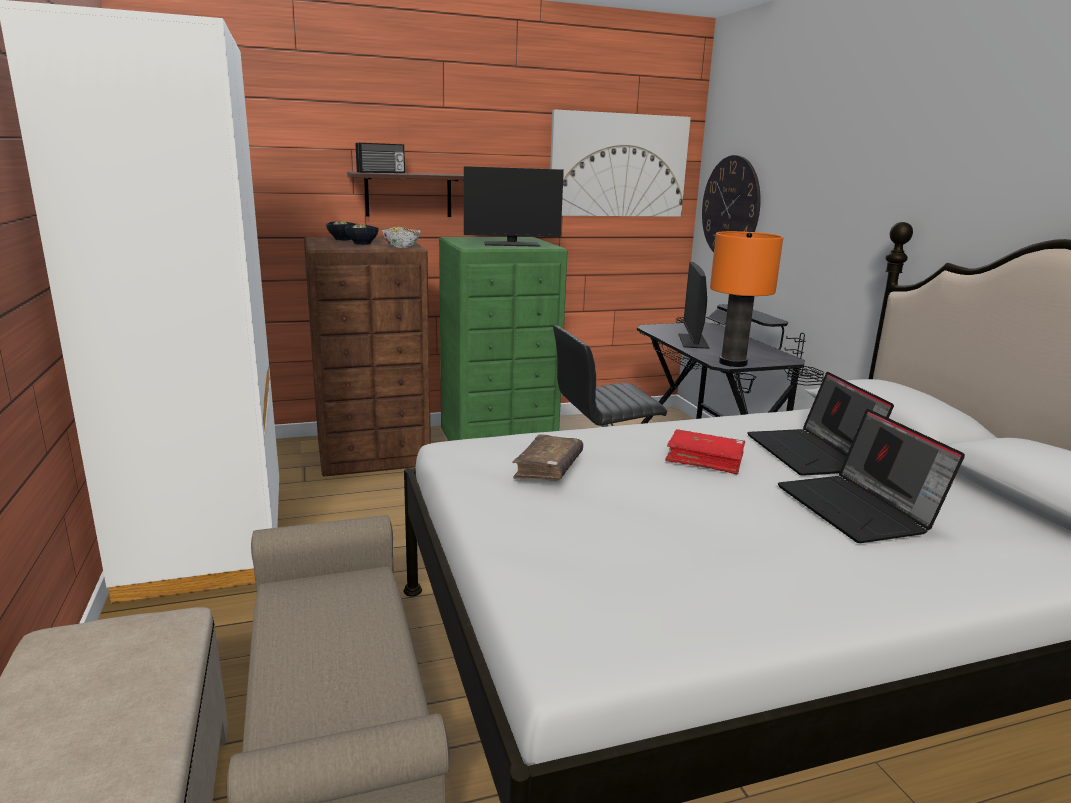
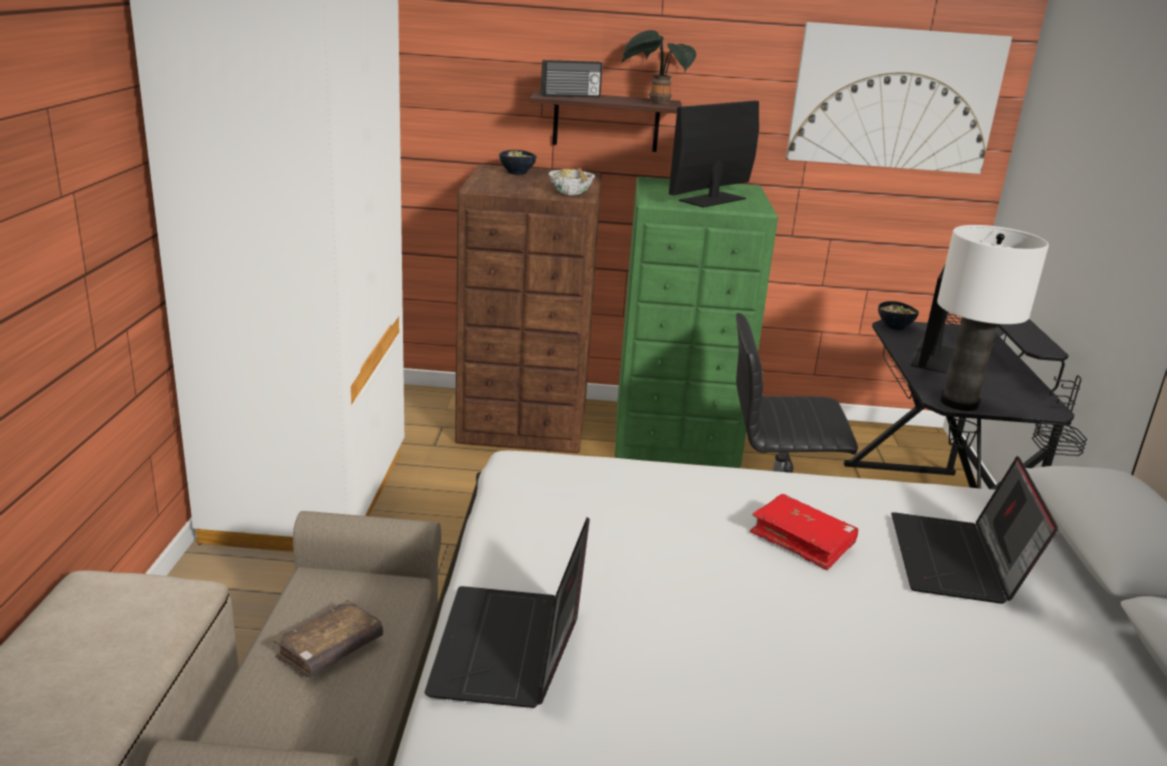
camera: 20 degrees right, 5 degrees up
(362, 243) = (530, 183): bowl -> bowl (894, 326)
(451, 174) = (656, 102): none -> potted plant
(511, 244) = (712, 199): monitor -> monitor turned 120 degrees clockwise
(548, 468) = (600, 512): brown book -> brown book (330, 649)
(730, 207) = (1042, 174): wall clock -> none
(733, 363) = (959, 403): orange table lamp -> white table lamp
(859, 509) = (947, 657): laptop -> laptop (511, 650)

